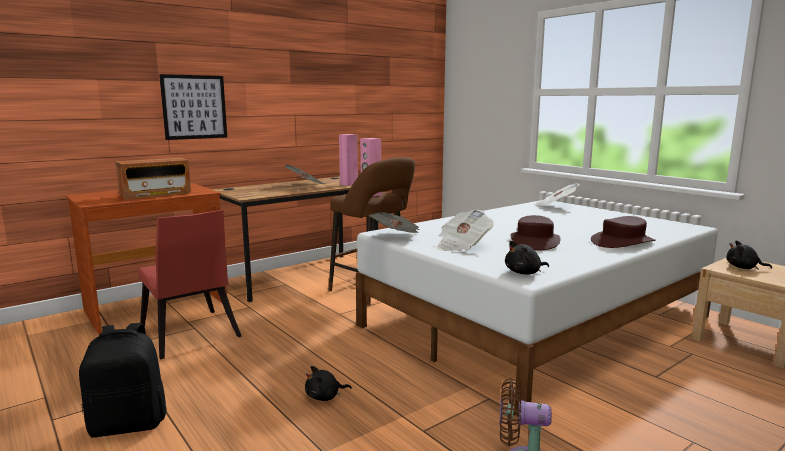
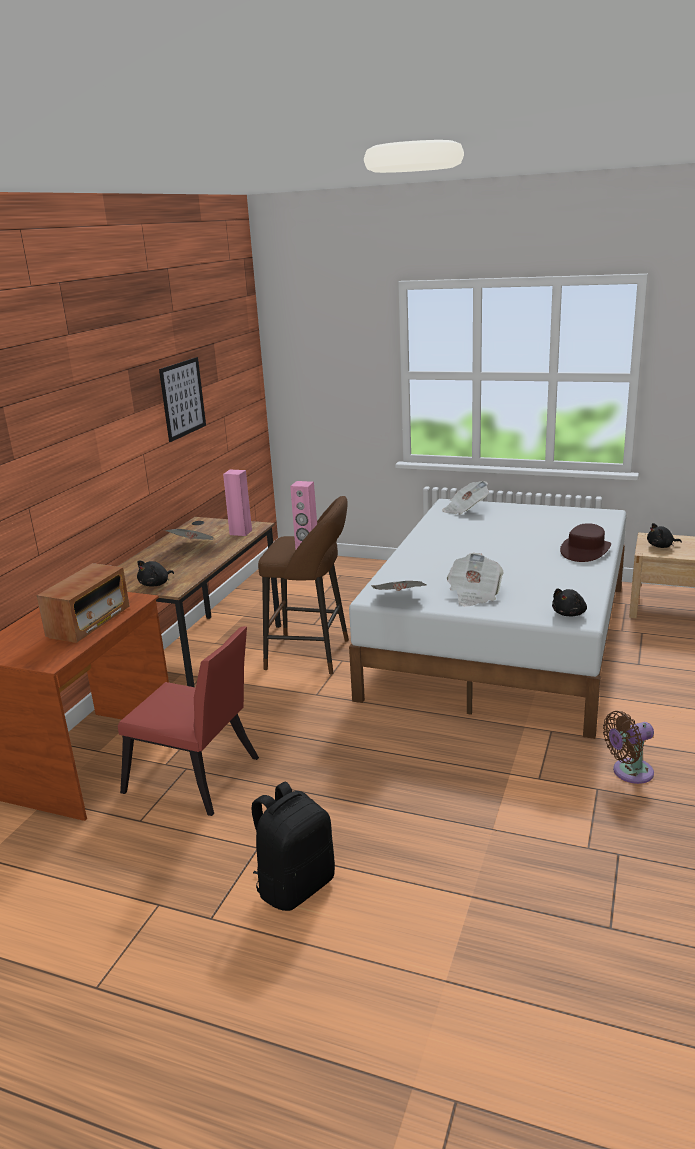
camera: 30 degrees left, 10 degrees up
(194, 107) = (54, 482): picture -> picture (182, 398)
(325, 397) = (427, 784): black plush toy -> black plush toy (156, 584)
(534, 242) = (522, 570): brown hat -> none

